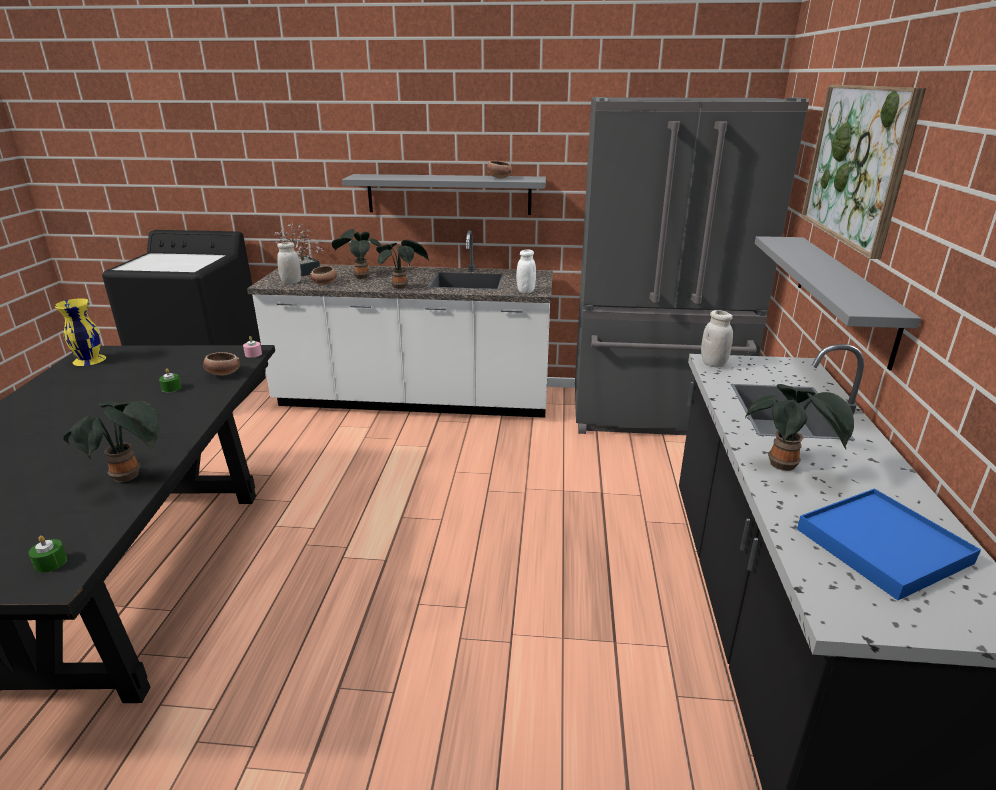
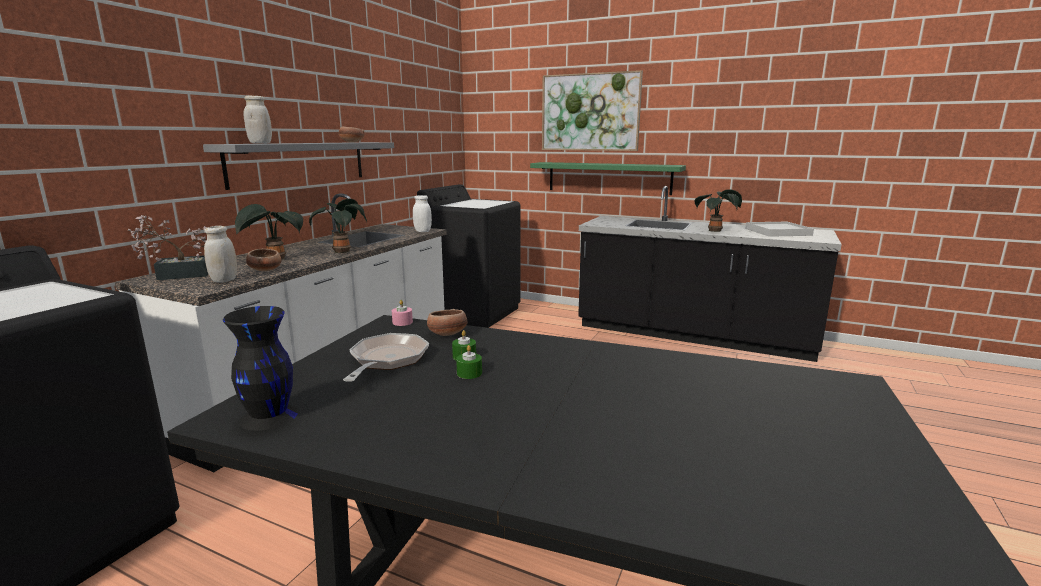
camera: 70 degrees left, 10 degrees down
(51, 563) = (833, 387): green candle -> green candle (469, 373)
(88, 360) = (269, 417): yellow vase -> black vase
(129, 477) = (682, 366): potted plant -> none
(168, 367) = (387, 360): none -> frying pan
(654, 416) = (473, 312): grey fridge -> black washing machine
(713, 364) = (597, 224): white jar -> white jar (260, 143)
(844, 296) = (608, 178): grey shelf -> green shelf
(882, 546) = (777, 232): blue tray -> white tray

